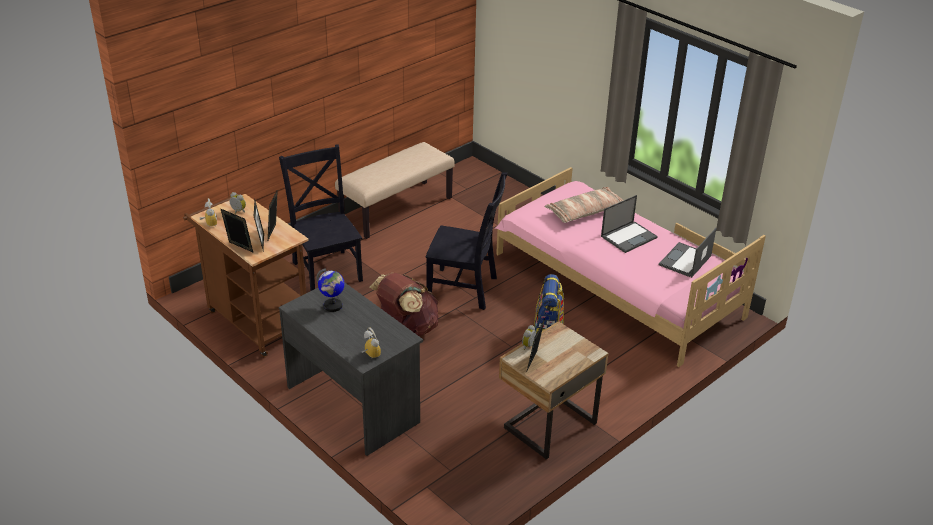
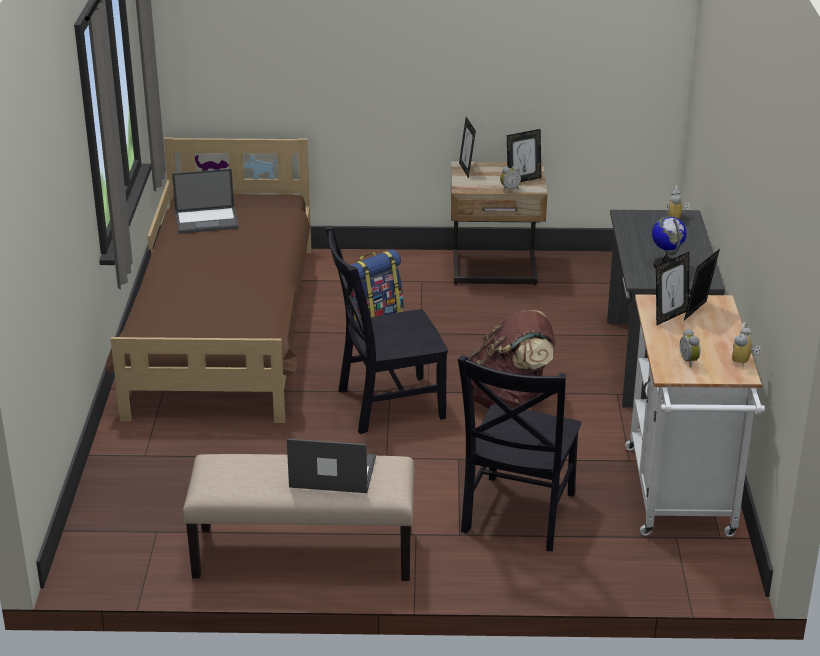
camera: 135 degrees left, 5 degrees down
(239, 248) = (732, 317): picture frame -> picture frame (466, 170)
(254, 320) = (681, 498): brown cart -> white cart
(465, 289) = (386, 404): black chair -> black chair turned 75 degrees counterclockwise
(585, 212) = (195, 301): pillow -> none
(615, 285) = (226, 329): pink bed -> brown bed
(629, 237) = (208, 260): laptop -> laptop (331, 472)

